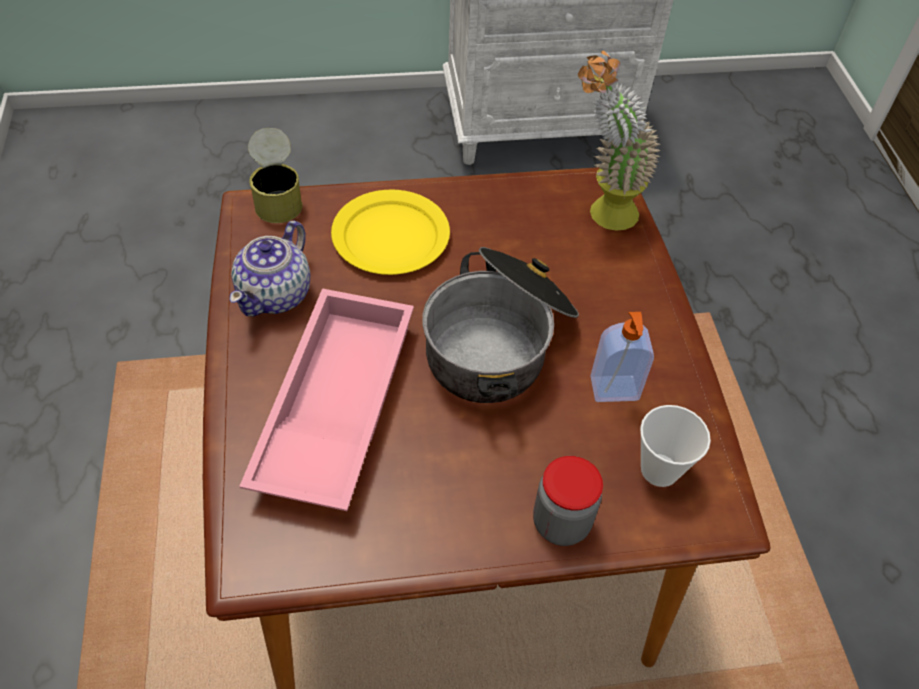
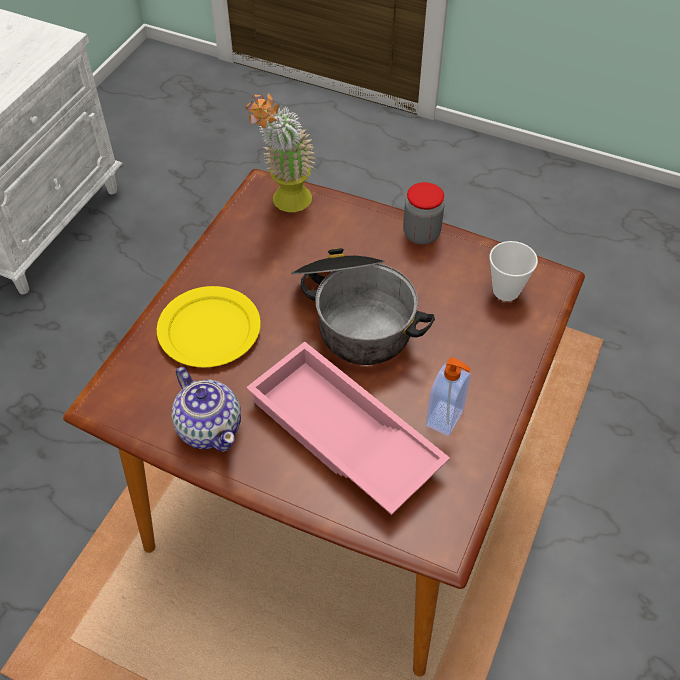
camera: 55 degrees left, 0 degrees up
(277, 196) = (104, 381): can -> none
(561, 523) = (512, 357): jar -> jar (421, 234)
(614, 390) = (435, 279): soap dispenser -> soap dispenser (446, 418)

